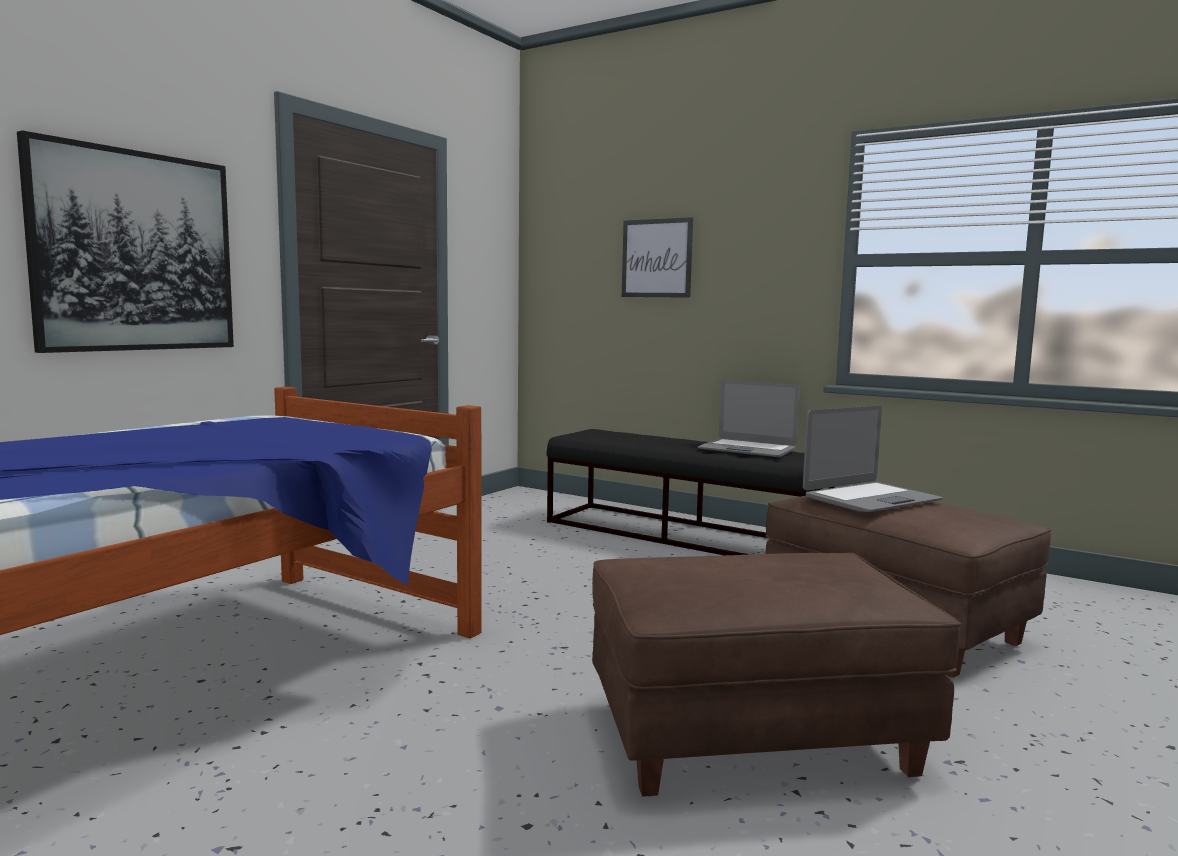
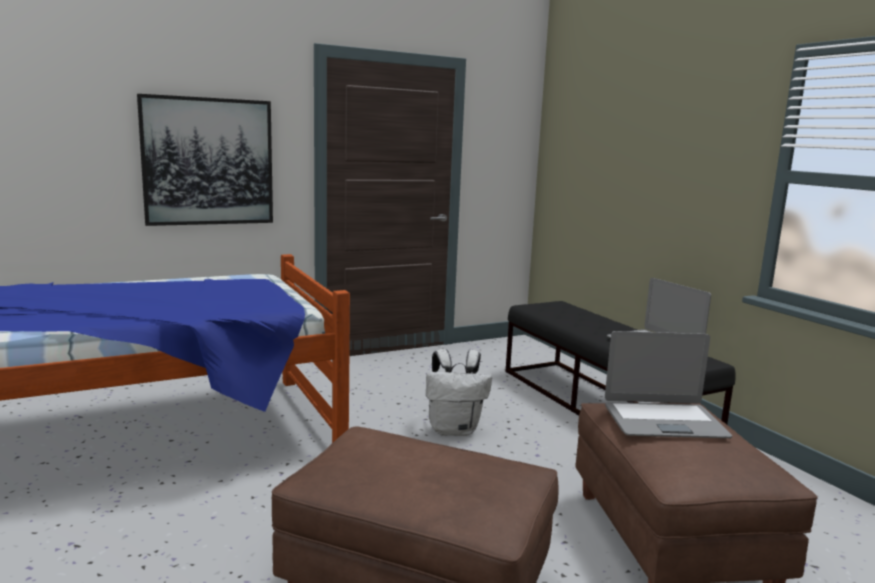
camera: 30 degrees right, 5 degrees up
(571, 584) = (454, 429): none -> white backpack
(656, 258) = (628, 159): picture -> none

